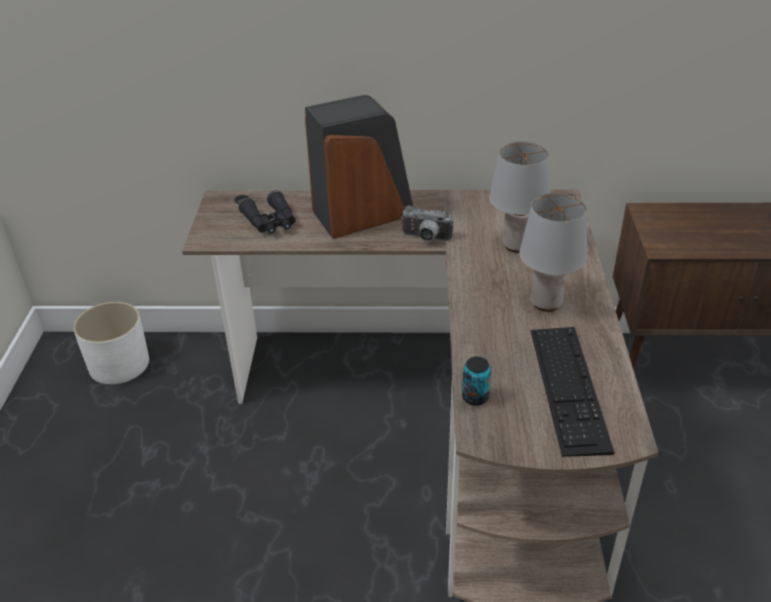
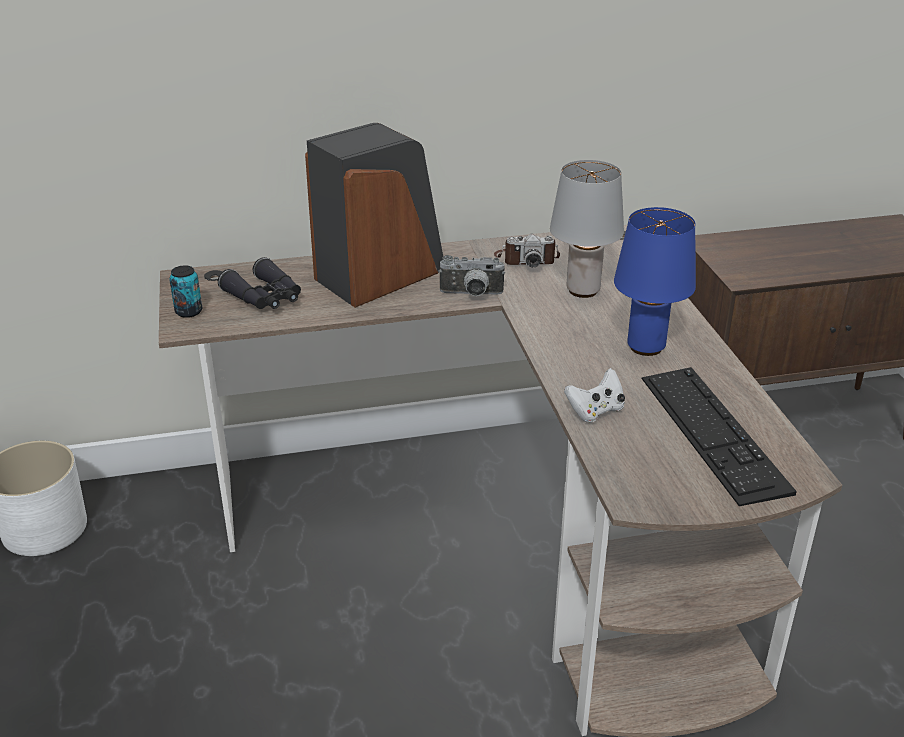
camera: 15 degrees left, 5 degrees down
(475, 397) = (609, 458): can -> can (189, 311)
(481, 354) = (595, 411): none -> white game controller
(482, 212) = (526, 259): none -> camera
(547, 303) = (647, 347): grey table lamp -> blue table lamp

